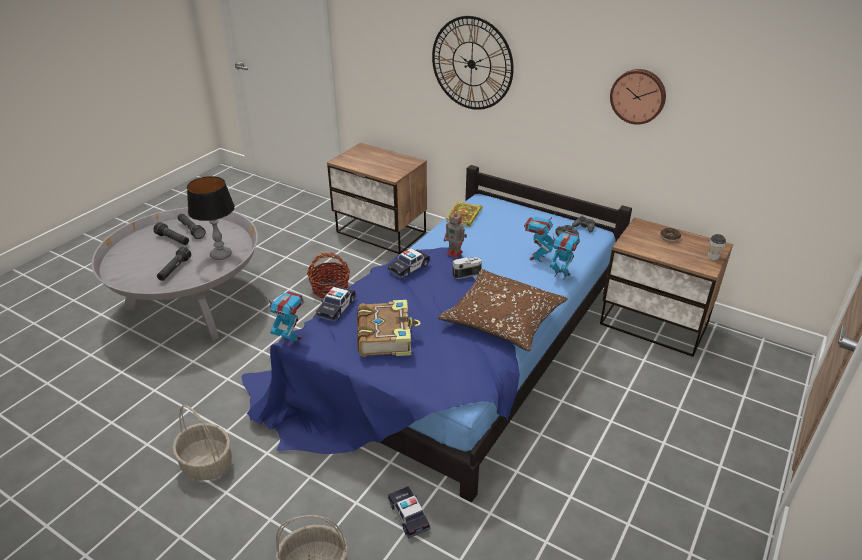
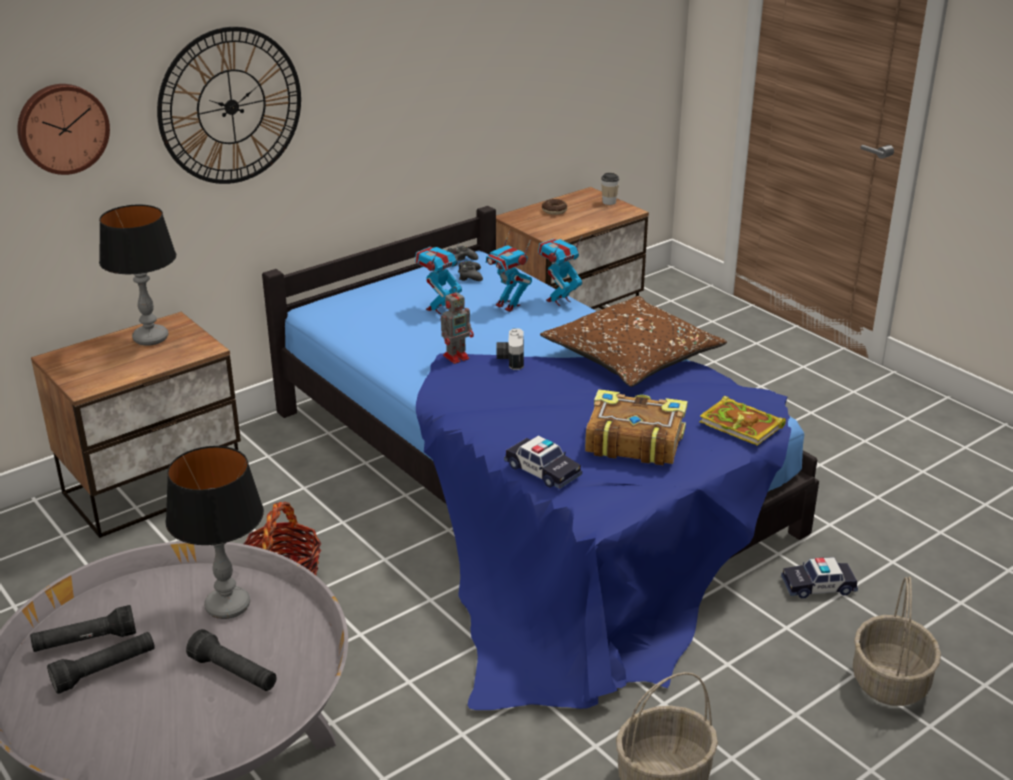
camera: 70 degrees left, 5 degrees down
(291, 339) = (597, 523): toy robot -> toy robot (439, 309)
(393, 161) = (151, 338): none -> table lamp
(409, 268) = (473, 395): toy car -> none
(464, 216) = (357, 331): book -> book (743, 425)
(638, 96) = (464, 56): wall clock -> wall clock (62, 128)

